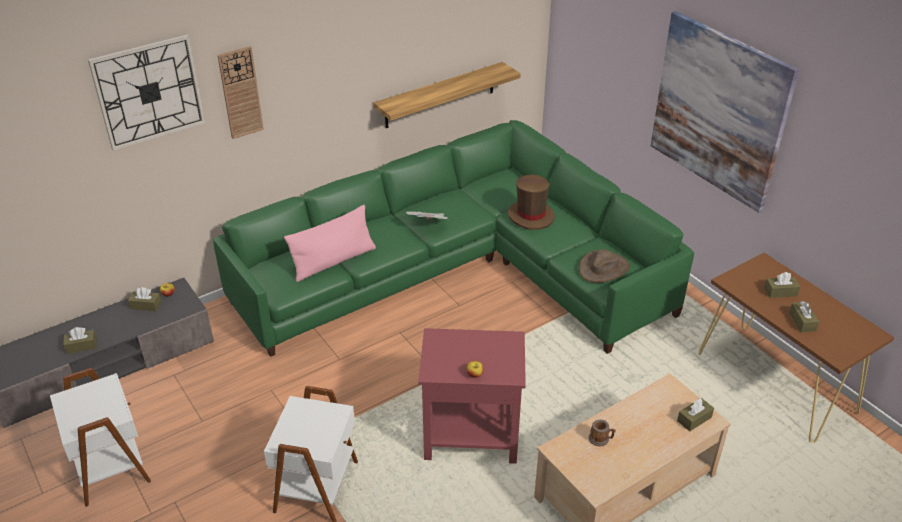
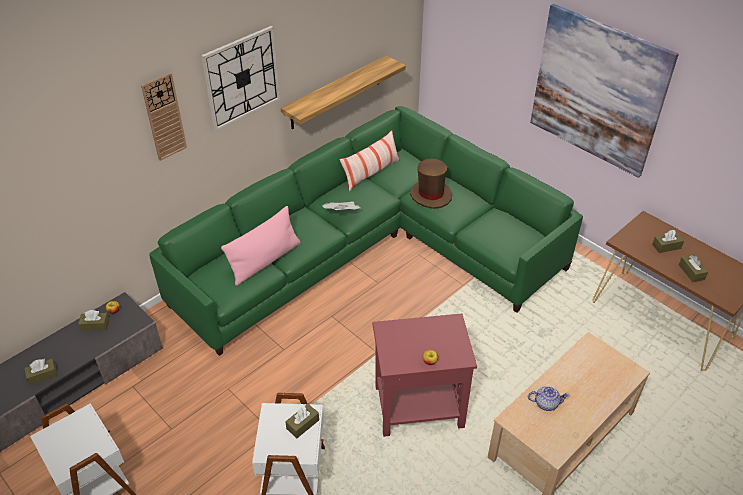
camera: 10 degrees left, 5 degrees up
(149, 92) = (80, 129): wall clock -> wall clock (242, 78)
(471, 187) = (371, 173): none -> pillow
(601, 439) = (546, 403): mug -> teapot
(603, 268) = (506, 238): brown hat -> none
(694, 419) = (619, 372): brown tissue box -> brown tissue box (302, 424)

